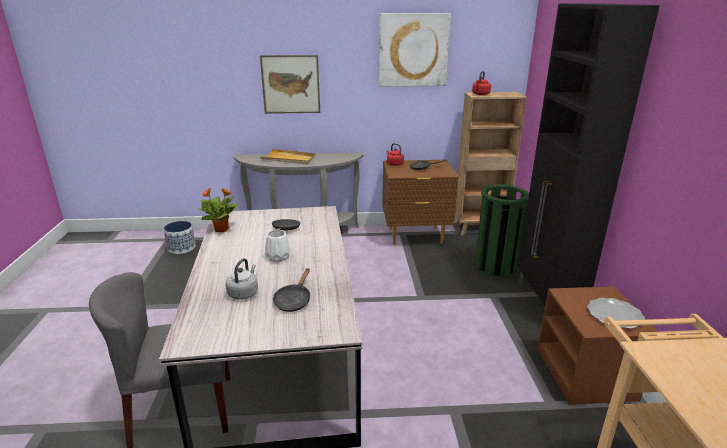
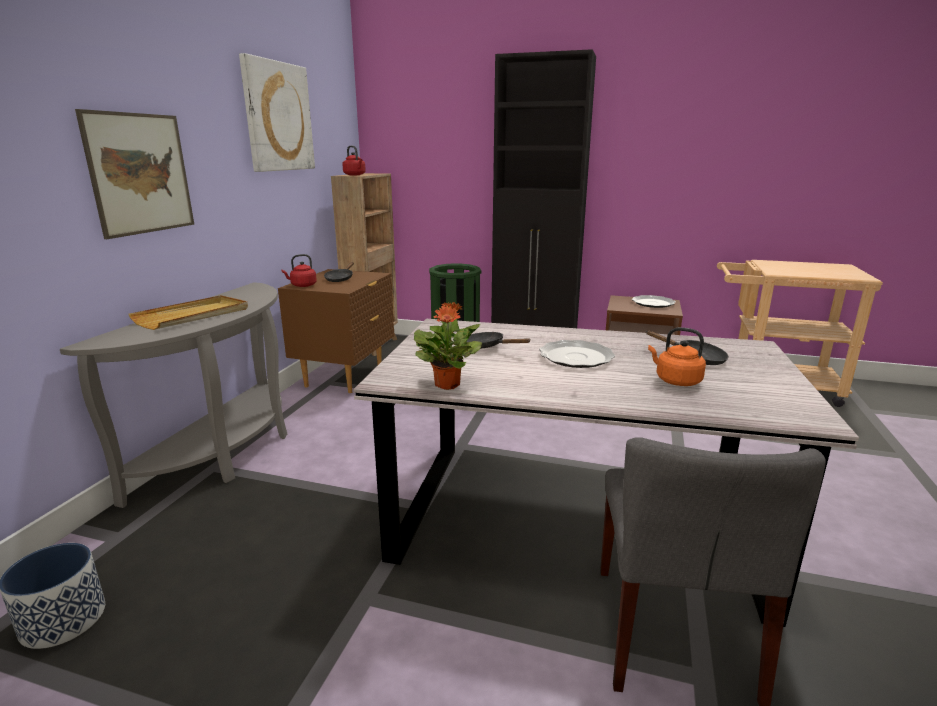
camera: 70 degrees left, 5 degrees down
(244, 293) = (675, 380): grey kettle -> orange kettle
(278, 257) = (576, 357): white vase -> plate

